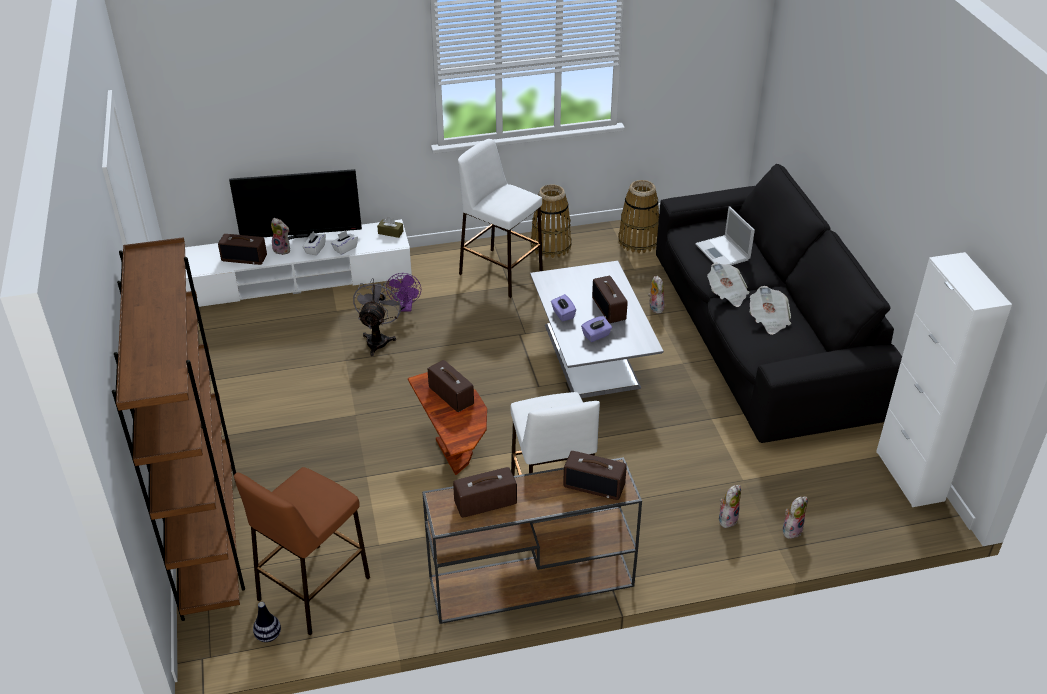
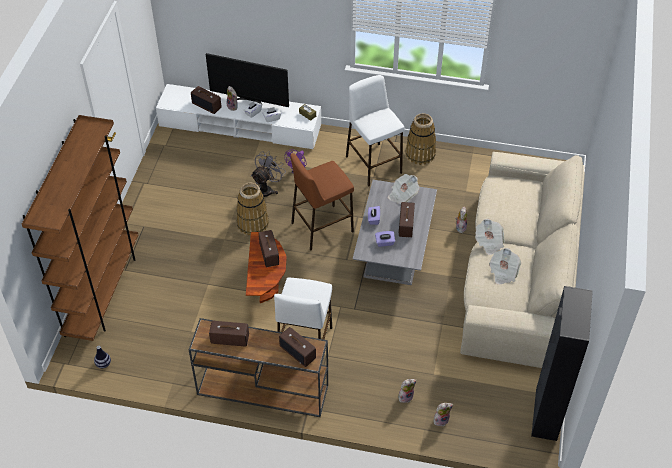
camera: 25 degrees right, 10 degrees up
(313, 589) = (141, 345): brown stool -> brown stool (321, 227)
(580, 278) = (402, 195): none -> newspaper
(638, 241) = (483, 170): basket -> basket (253, 223)
(723, 252) = (509, 208): laptop -> none
(759, 334) = (518, 273): black sofa -> beige sofa
(909, 476) = (546, 414): white cabinet -> black cabinet

